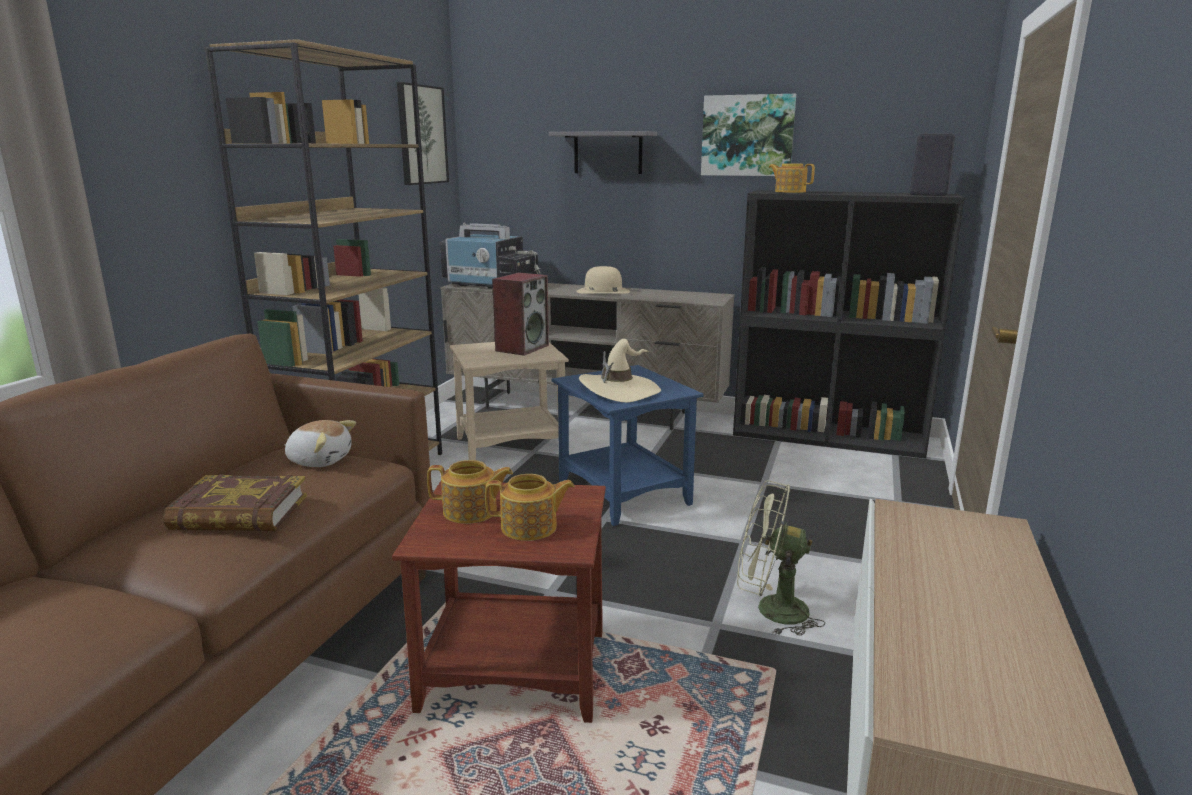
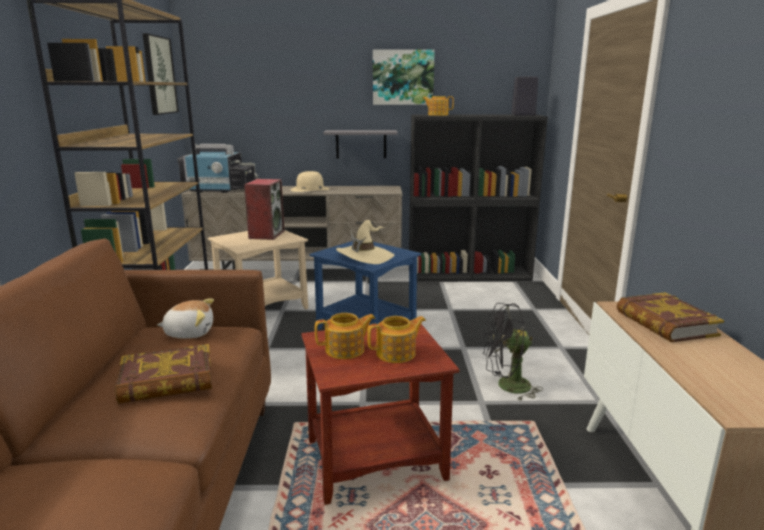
camera: 20 degrees left, 0 degrees up
(608, 153) = (303, 89): grey shelf -> grey shelf (361, 144)
(770, 610) = (507, 386): green fan -> black fan
(955, 551) = (665, 323): none -> book

